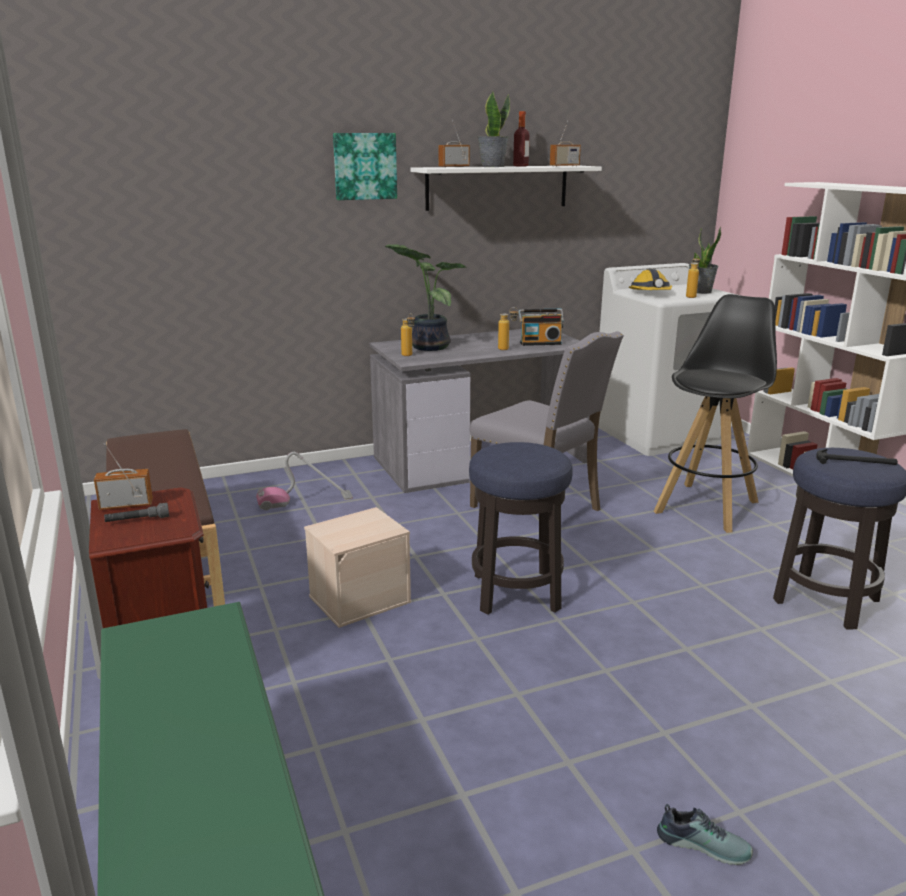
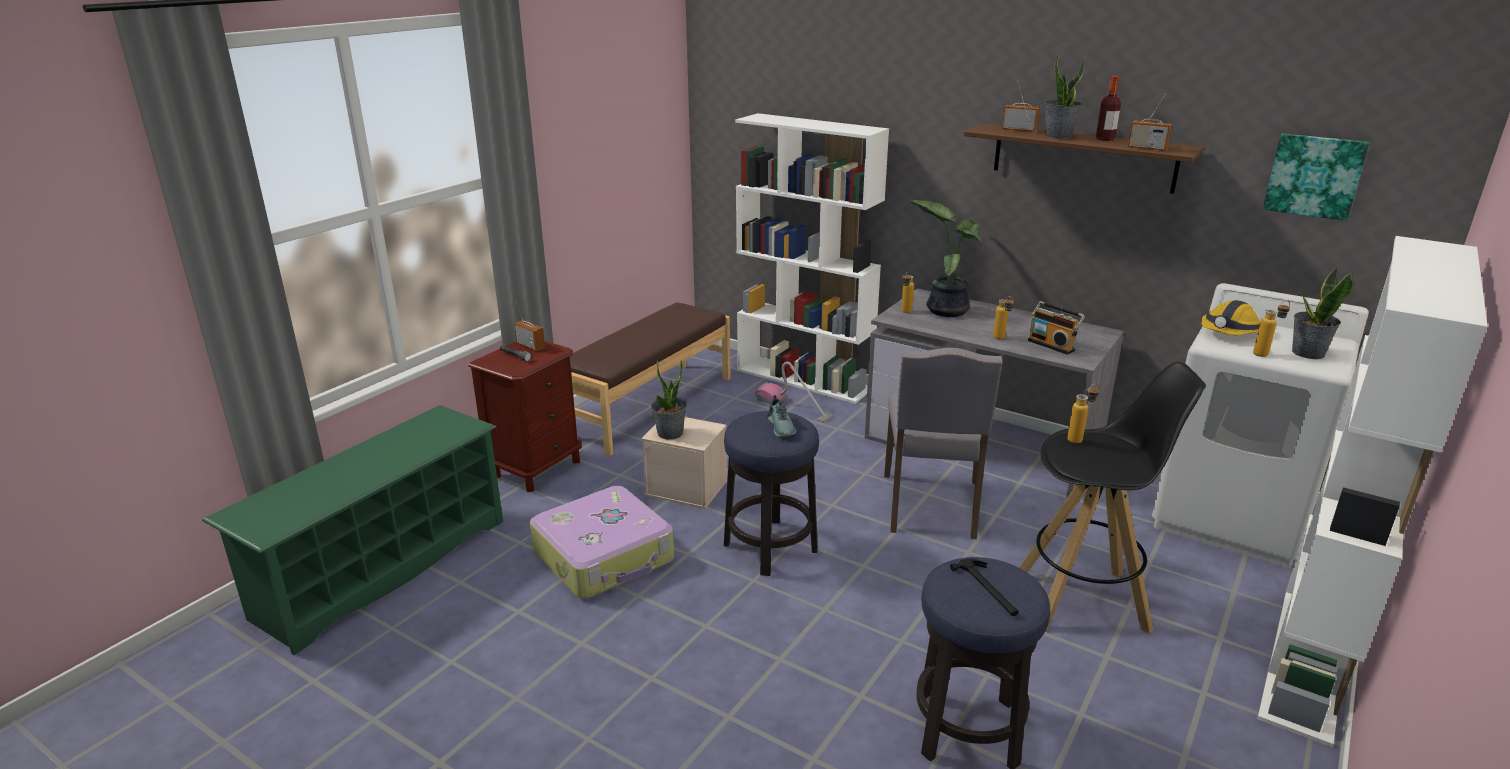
camera: 55 degrees right, 5 degrees up
(267, 479) = (805, 379): none -> white bookcase
(350, 536) = (670, 433): none -> potted plant
(364, 166) = (936, 116): picture -> picture (1314, 176)
(423, 692) = (605, 556): none -> suitcase
(497, 187) = (1083, 158): white shelf -> brown shelf
(693, 374) = (1079, 439): none -> bottle
(703, 843) = (543, 728): shoe -> shoe (782, 426)

